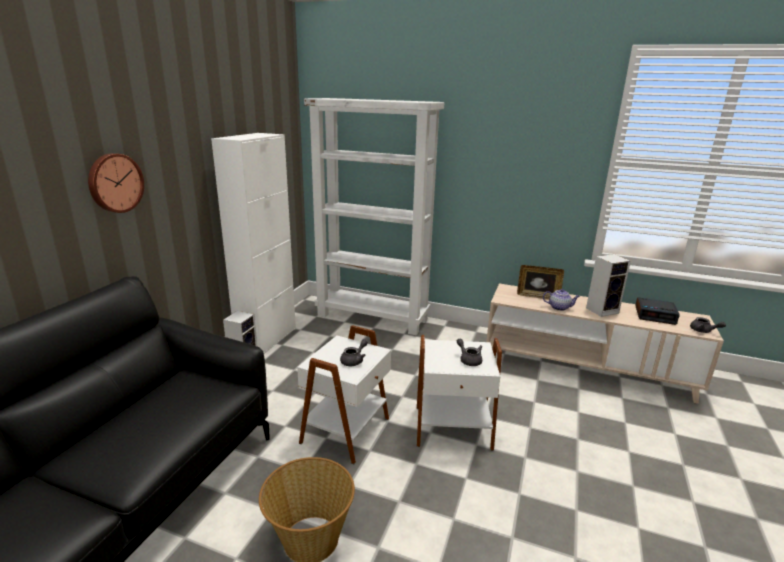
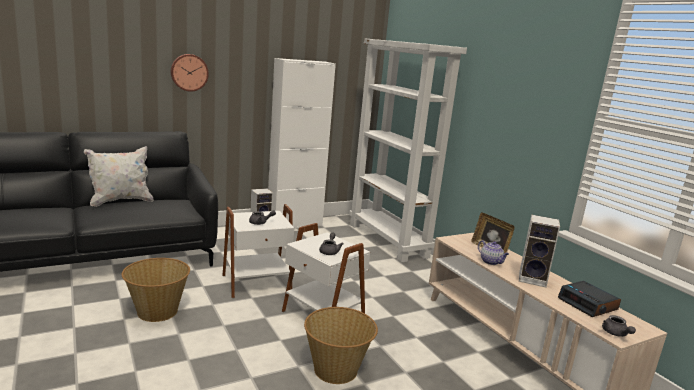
camera: 40 degrees right, 5 degrees down
(109, 421) = (120, 201): none -> white pillow
(544, 473) = (336, 370): none -> basket

